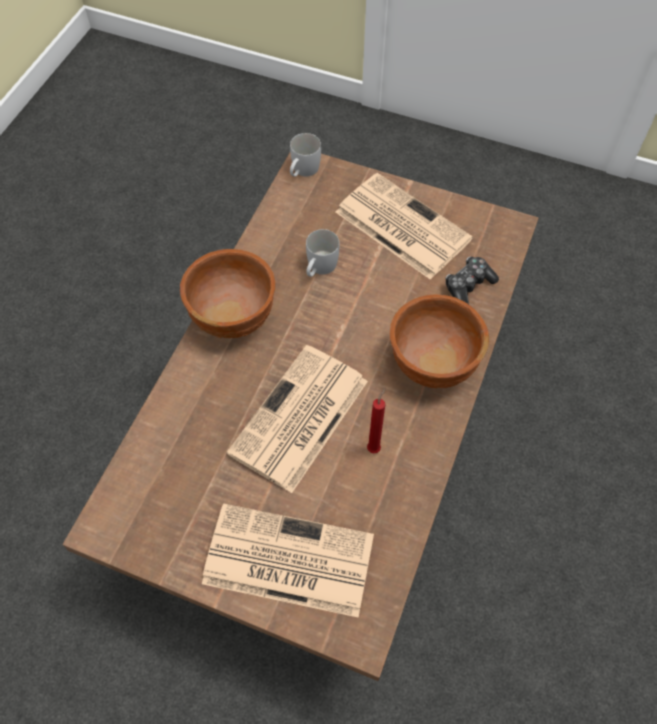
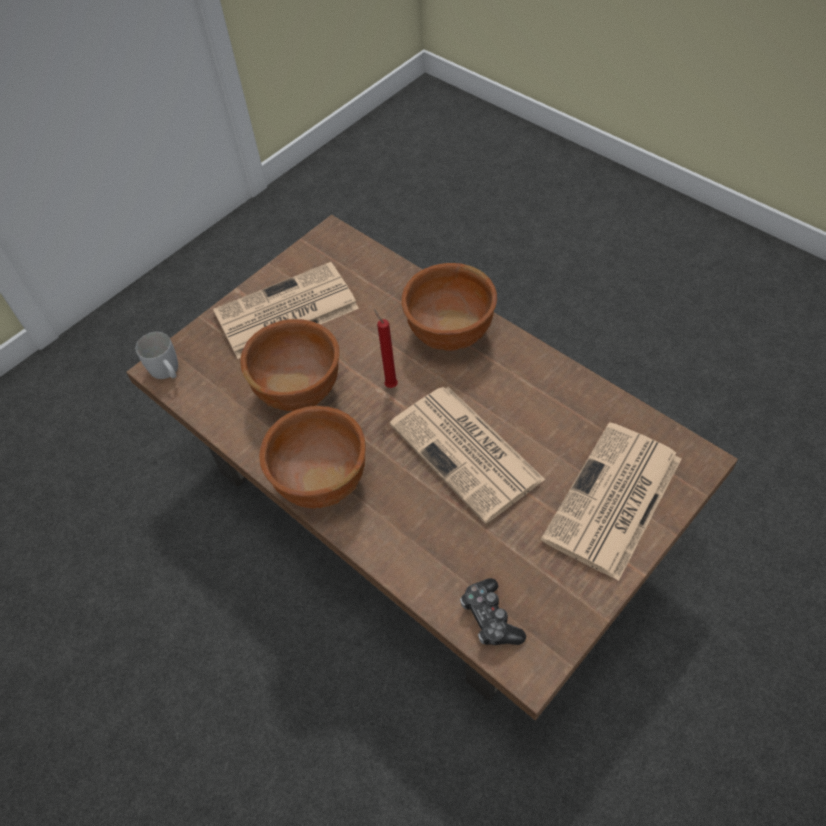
camera: 65 degrees left, 5 degrees down
(319, 268) = (300, 390): white mug -> brown bowl
(374, 447) = (520, 401): red candle -> red candle (390, 384)
(468, 286) = (380, 284): game controller -> game controller (490, 618)

